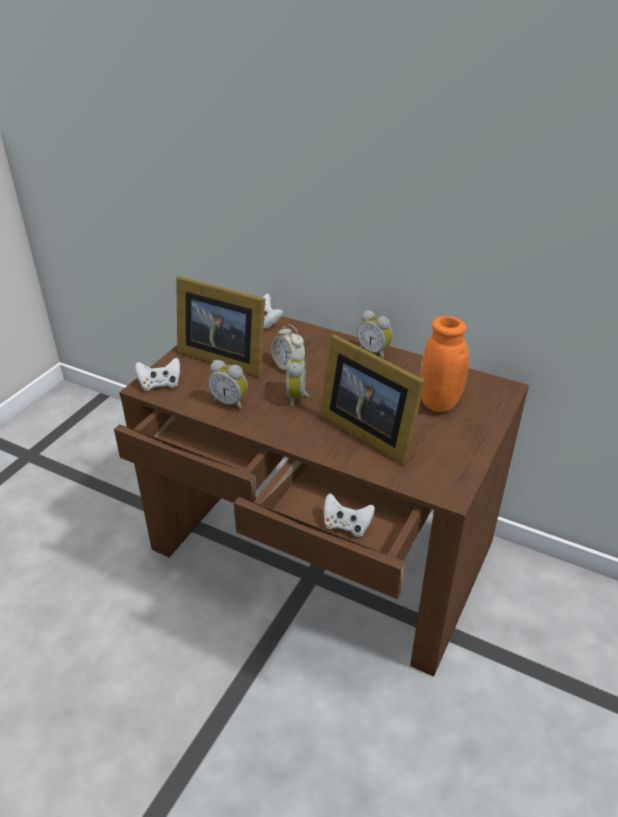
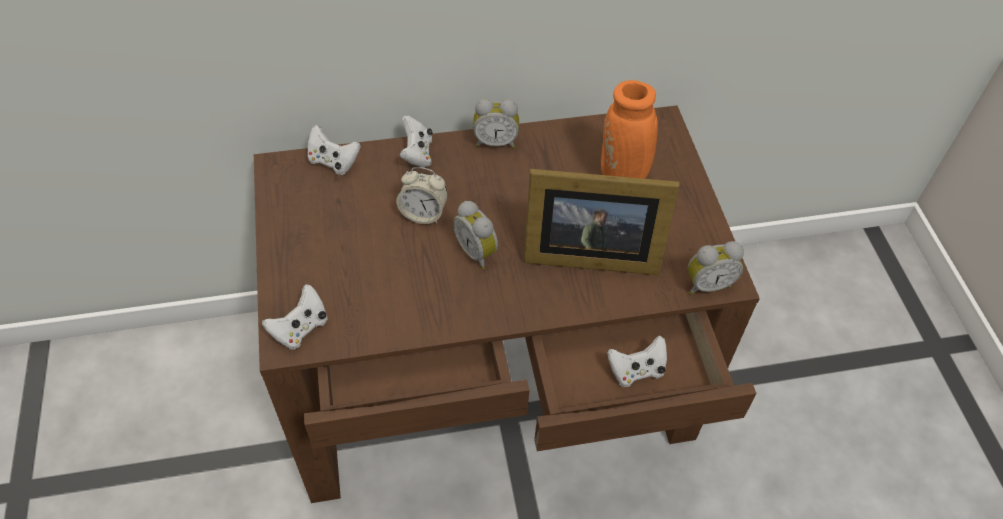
camera: 40 degrees left, 15 degrees up
(222, 357) = (334, 245): picture frame -> none
(230, 402) = (410, 303): alarm clock -> alarm clock (707, 284)
(319, 337) = (417, 154): none -> white game controller

